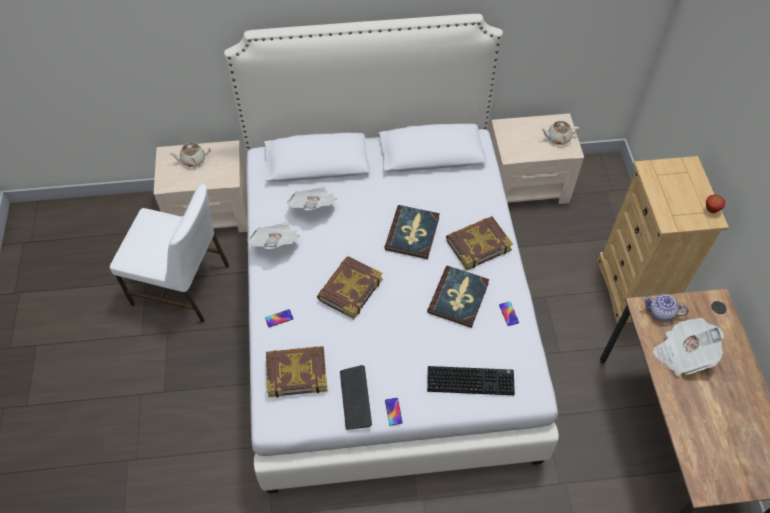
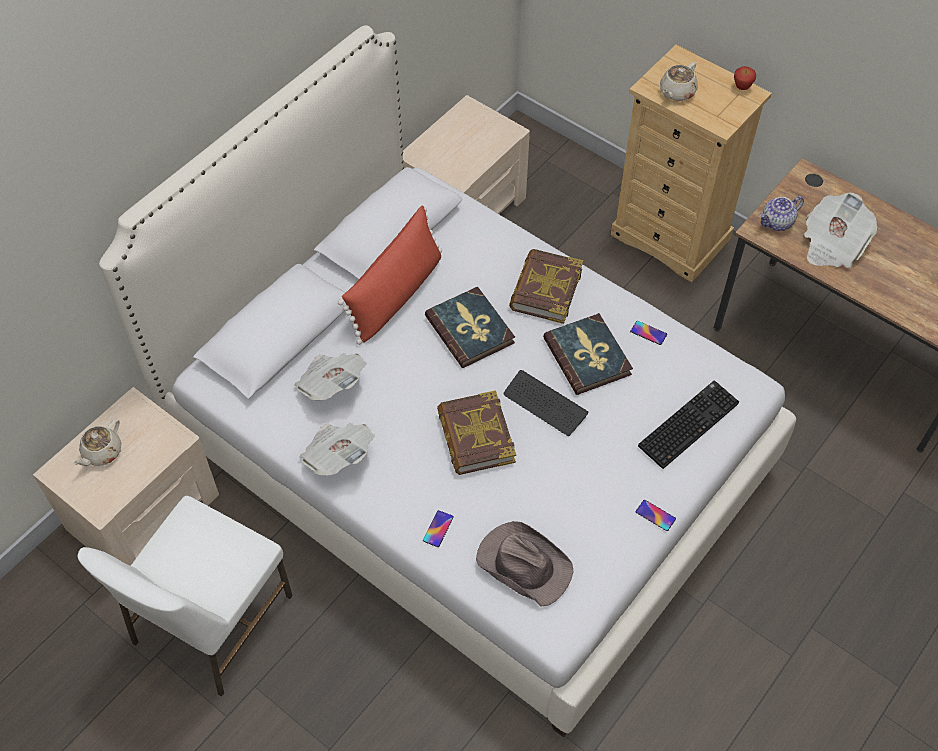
camera: 45 degrees left, 0 degrees up
(182, 286) = (210, 621): white chair -> white chair turned 150 degrees clockwise
(296, 372) = (523, 564): book -> brown hat
(355, 398) = (608, 535): keyboard -> keyboard (545, 404)
(397, 186) = (396, 294): none -> red pillow
(558, 138) = (484, 128): beige teapot -> beige teapot (676, 92)

